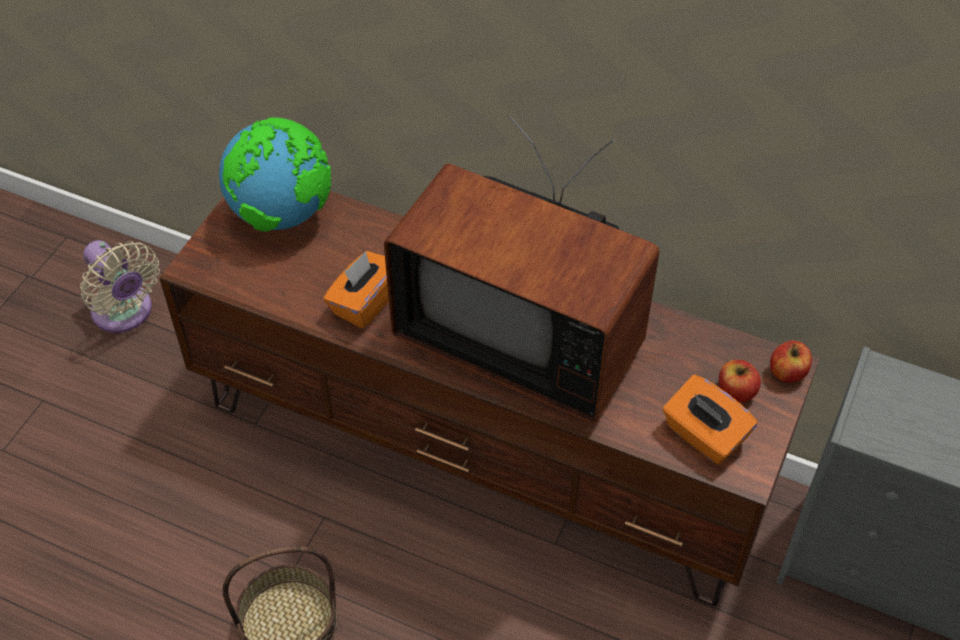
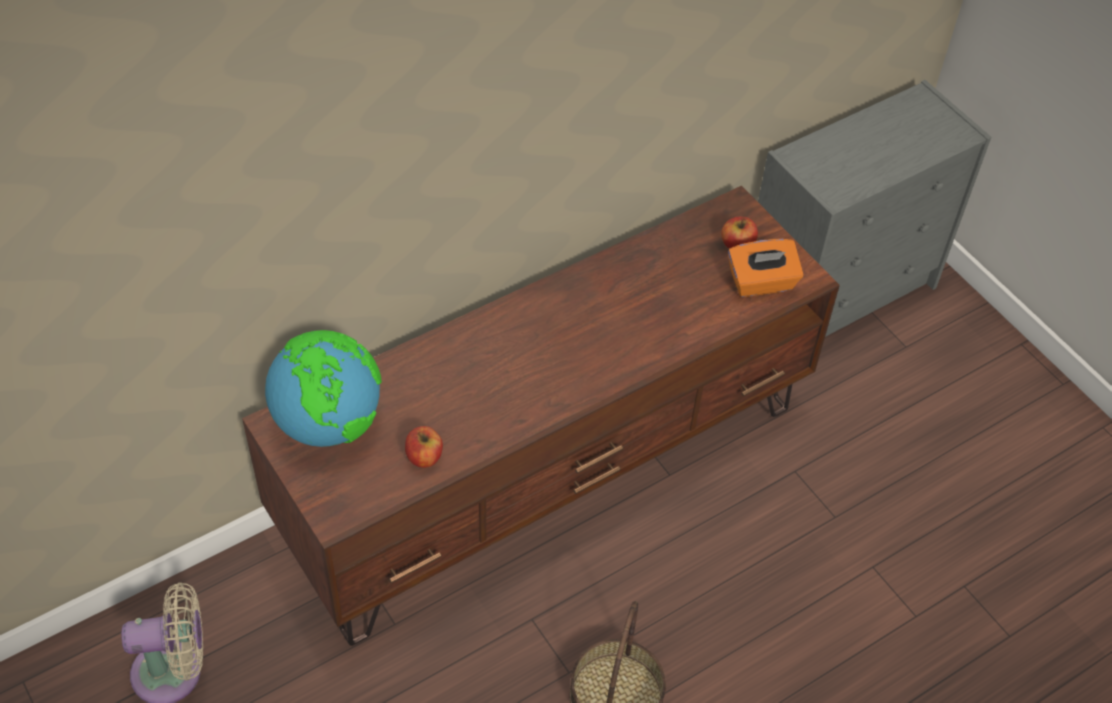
camera: 60 degrees left, 0 degrees up
(365, 302) = (478, 414): orange tissue box -> none
(523, 334) = (592, 332): television -> none
(787, 372) = (741, 208): apple -> apple (424, 457)

